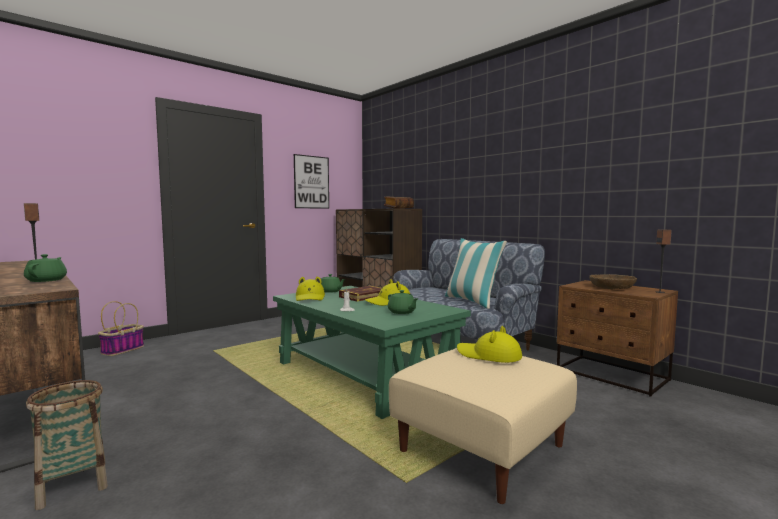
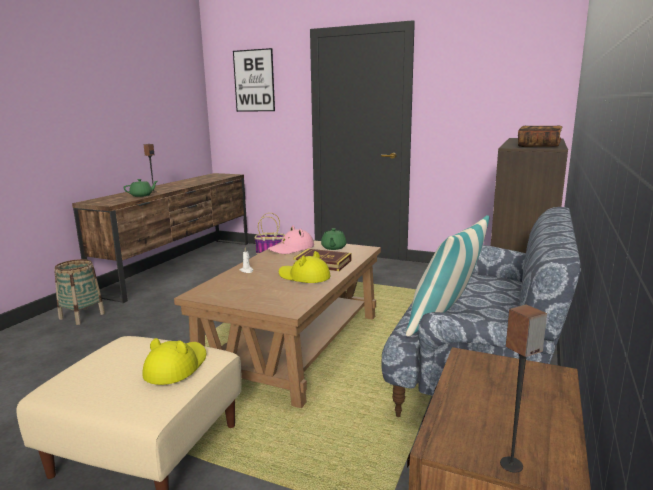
camera: 65 degrees right, 10 degrees up
(310, 298) = (291, 249): yellow hat -> pink hat
(311, 182) = (479, 100): picture -> picture (254, 81)
(365, 374) = (295, 346): green coffee table -> brown coffee table
(402, 312) = (256, 290): green teapot -> none
(612, 287) = (502, 400): brown bowl -> none

